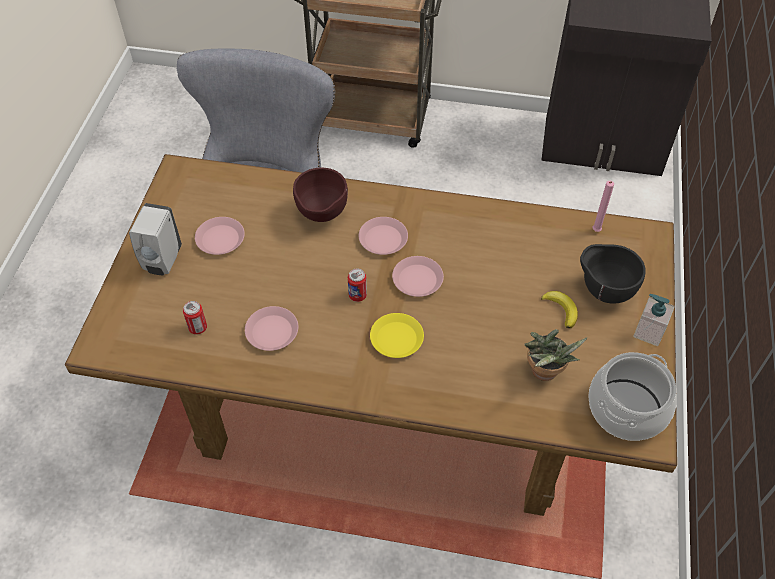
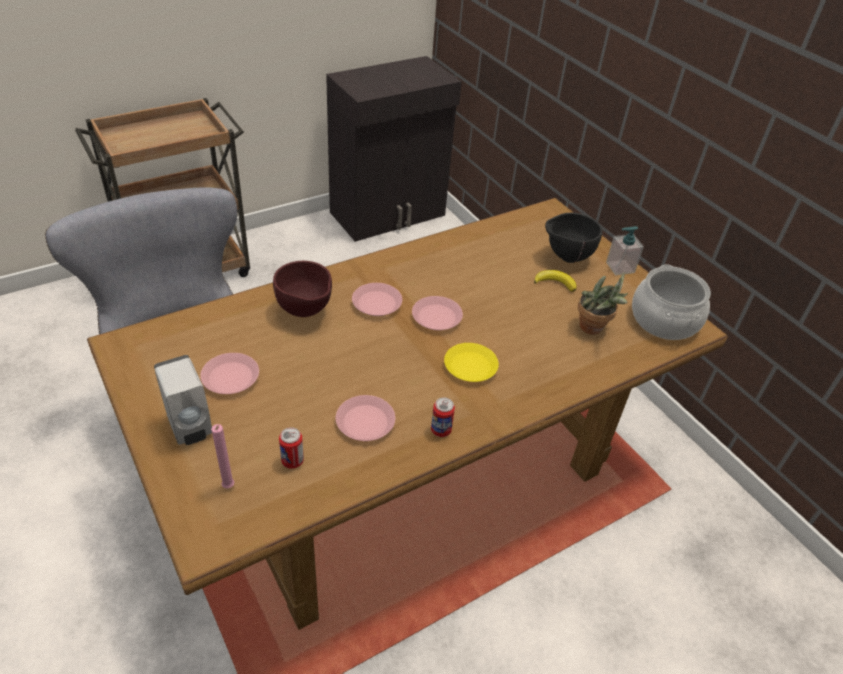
camera: 45 degrees left, 10 degrees down
(357, 295) = (404, 353): can -> can (441, 430)
(595, 231) = (517, 224): pink candle -> pink candle (228, 488)

